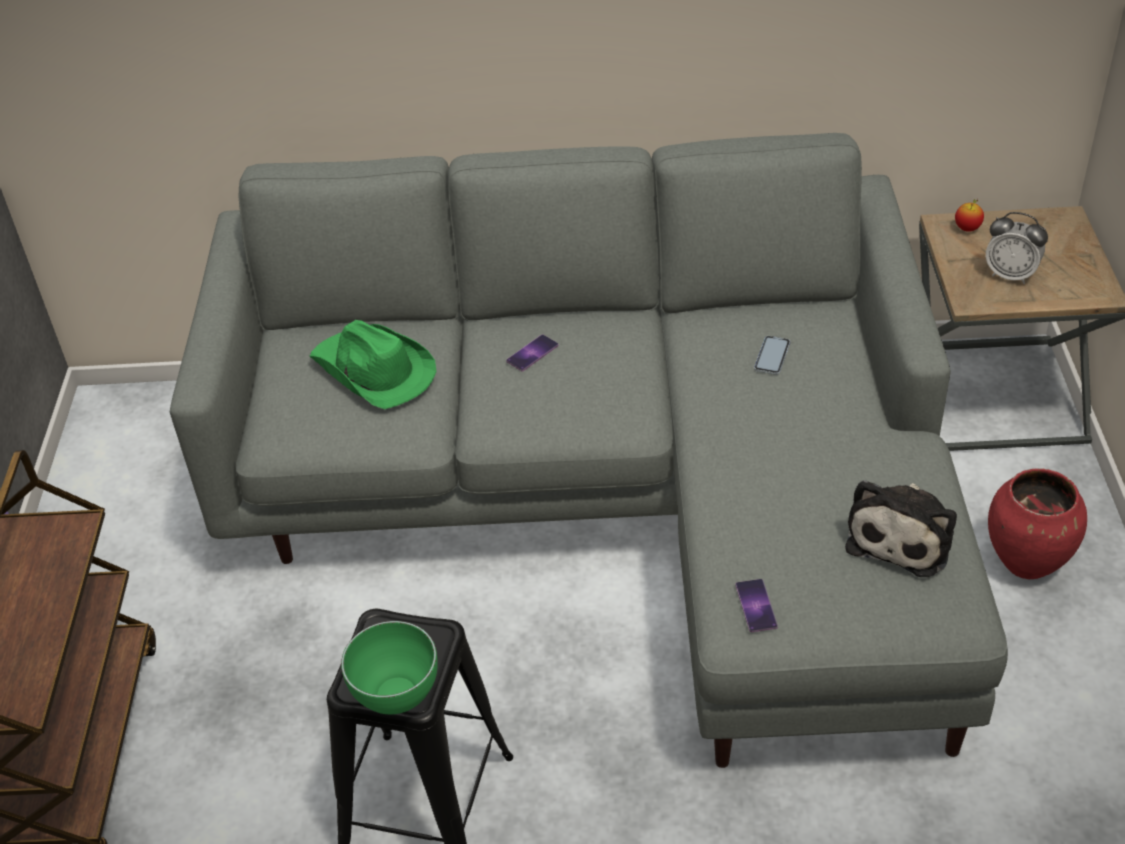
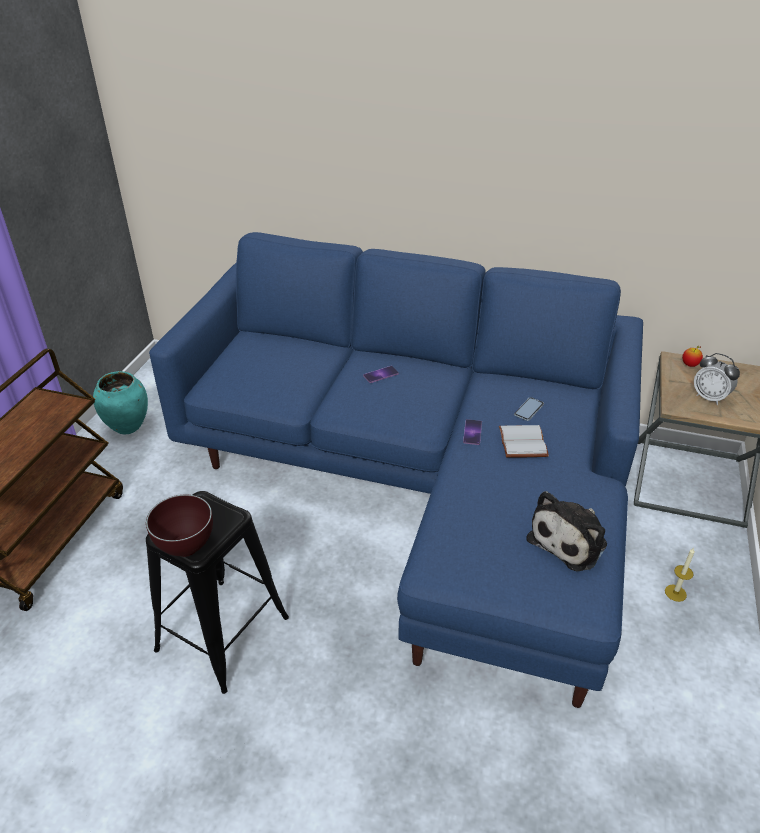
camera: 15 degrees right, 5 degrees down
(102, 532) = (128, 426): none -> turquoise vase
(373, 370) = (284, 363): green hat -> none
(395, 699) = (185, 548): green bowl -> brown bowl
(617, 503) = (420, 485): grey sofa -> blue sofa
(756, 605) = (449, 557): phone -> phone (472, 432)
(787, 410) = (524, 443): none -> white book
(1027, 563) = (675, 593): red vase -> candle

